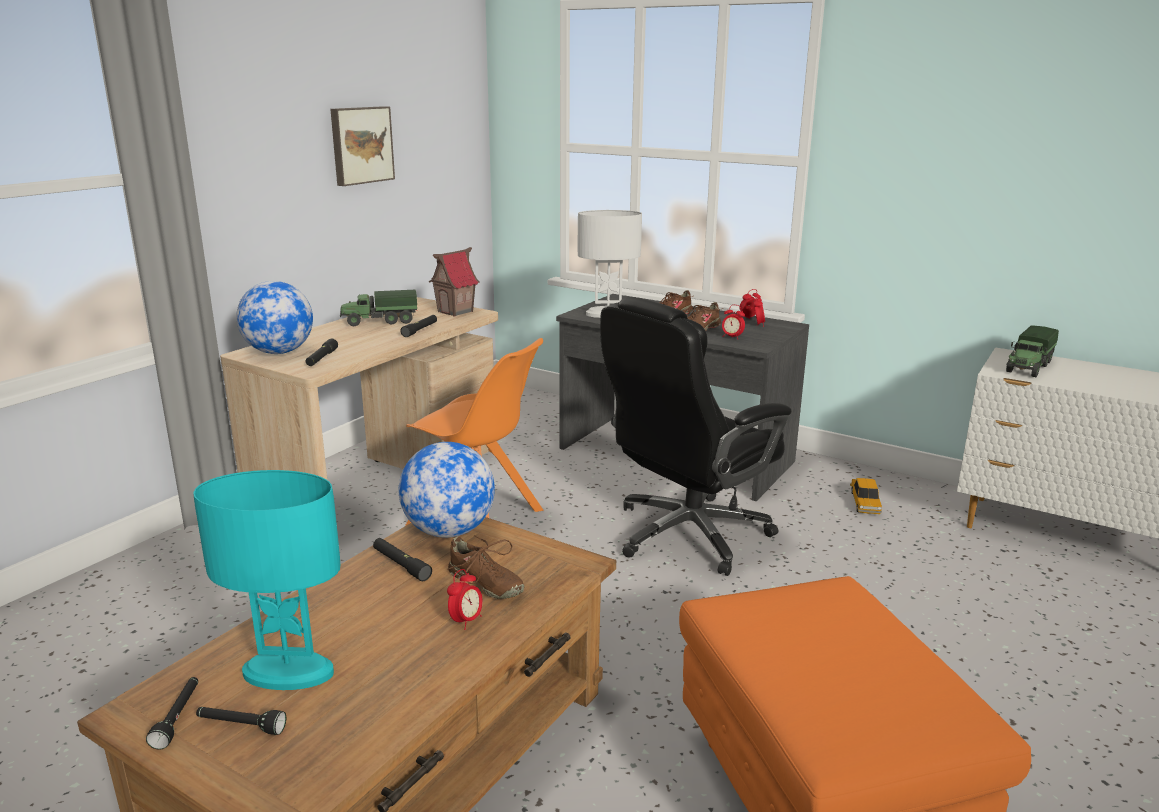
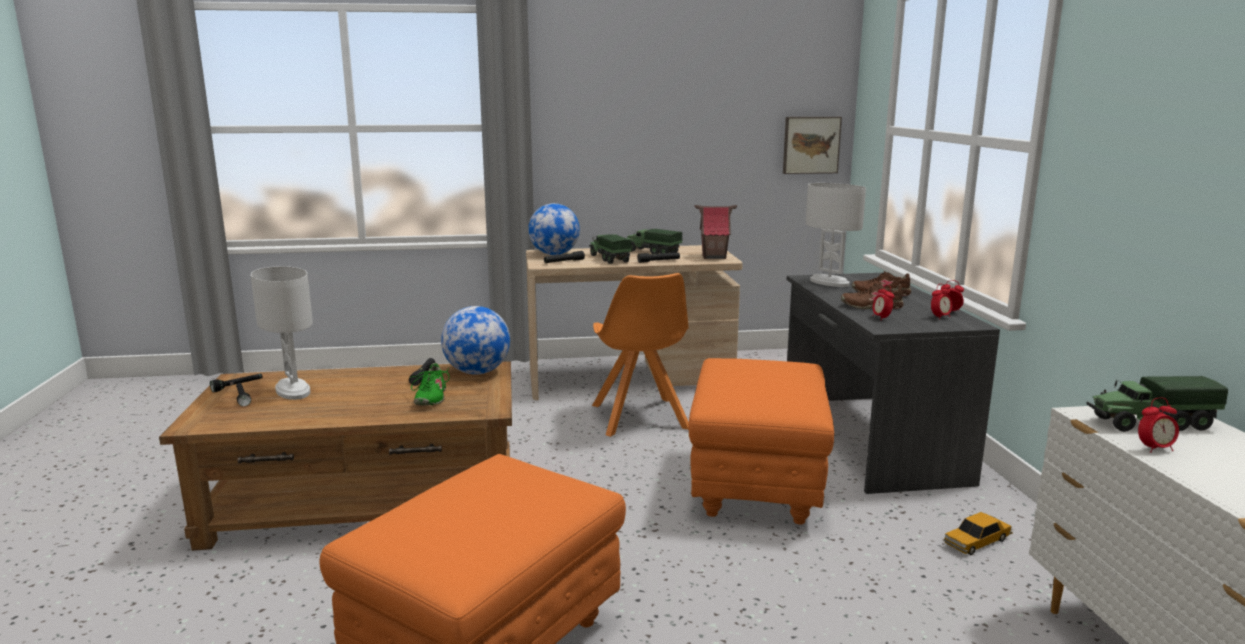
camera: 50 degrees right, 5 degrees down
(287, 673) = (292, 391): turquoise table lamp -> white table lamp
(359, 341) = (609, 258): none -> toy truck
(360, 145) = (695, 118): picture -> picture (810, 145)
(466, 621) = (385, 406): alarm clock -> alarm clock (1155, 449)
(485, 584) = (430, 398): brown shoe -> green shoe
(687, 535) = (755, 486): black office chair -> orange ottoman

